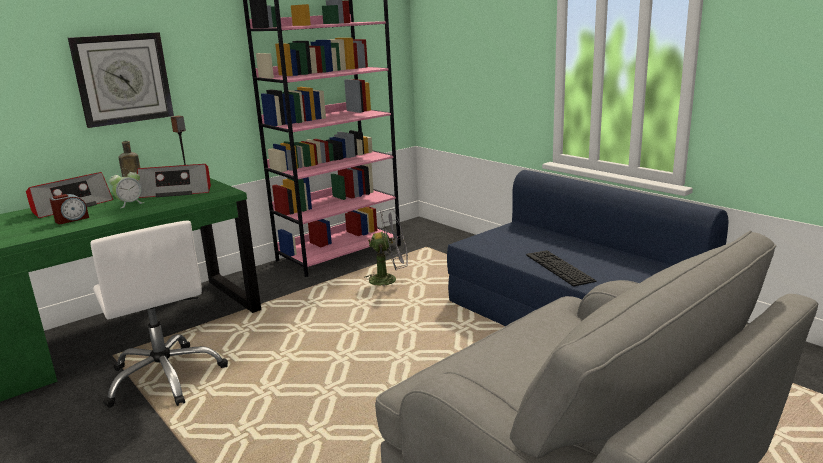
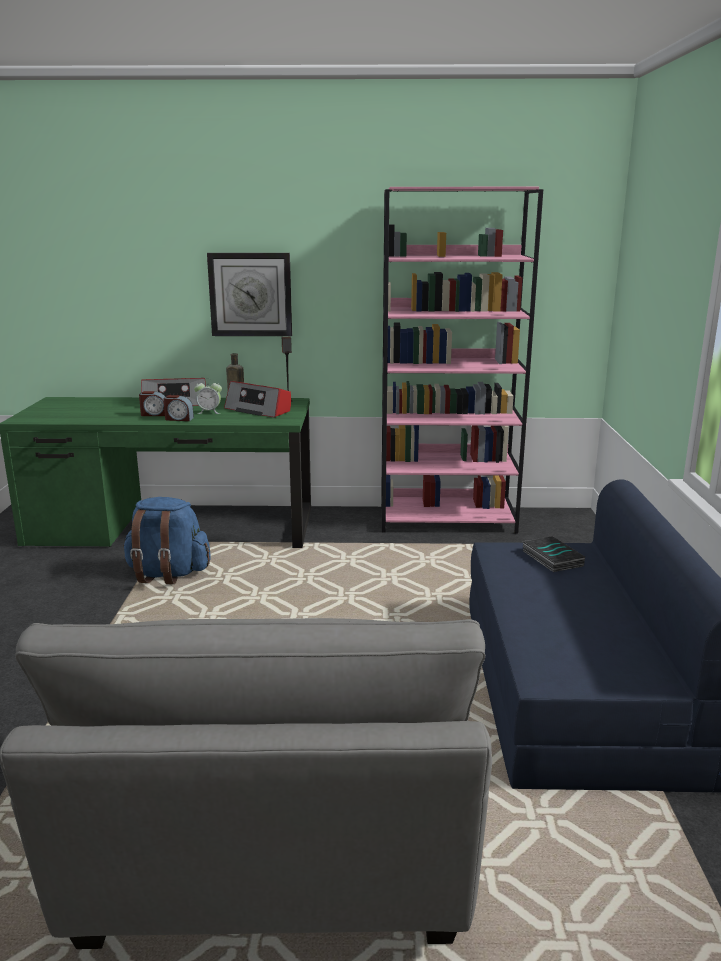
camera: 40 degrees right, 0 degrees up
(111, 216) = (179, 419): none -> alarm clock
(165, 377) = (167, 574): white office chair -> blue backpack
(389, 279) = (449, 564): grey fan -> none
(509, 237) = (551, 558): none -> book
(559, 267) = (534, 612): keyboard -> none

